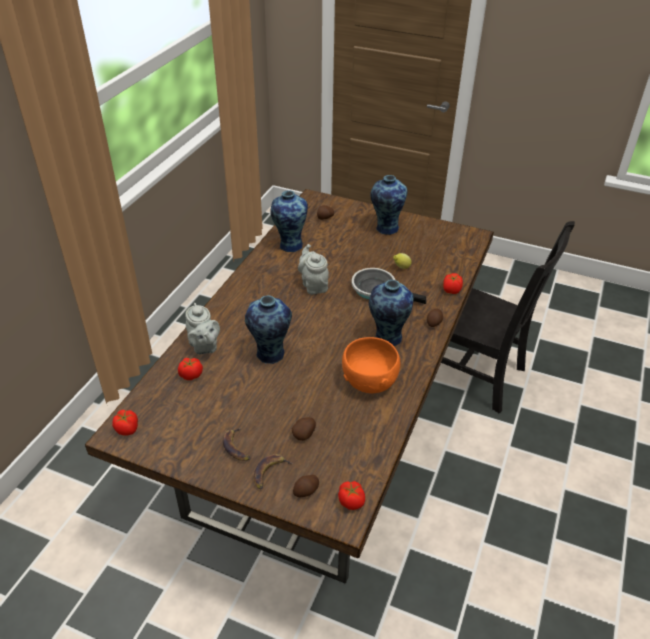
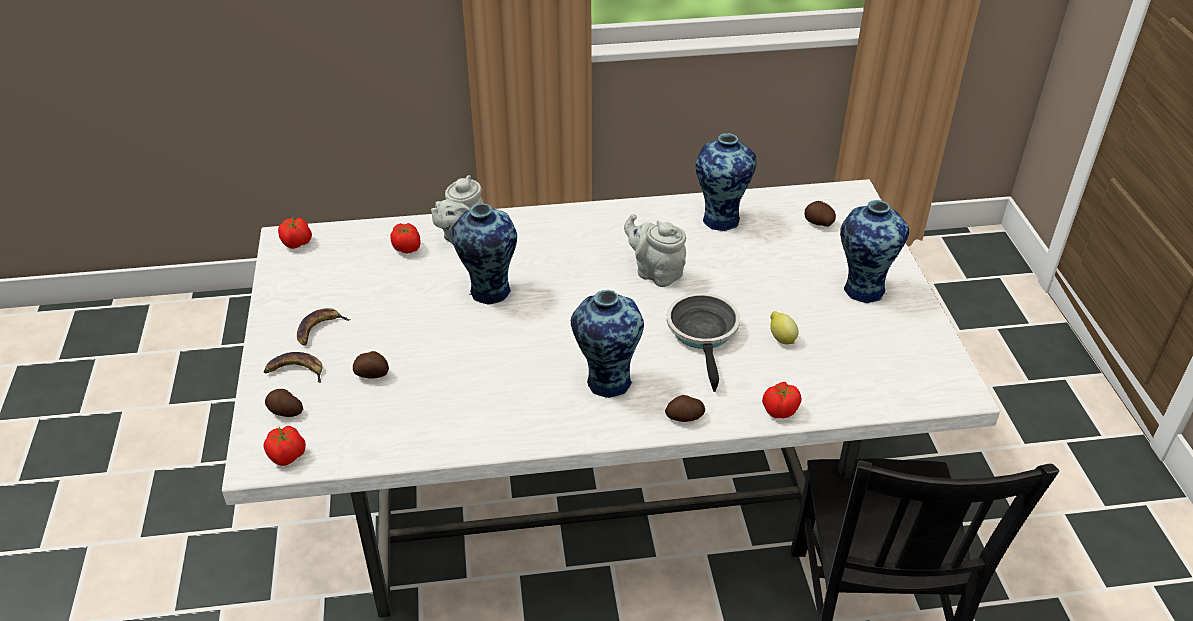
camera: 60 degrees right, 0 degrees up
(313, 285) = (656, 273): grey teapot -> grey teapot turned 90 degrees counterclockwise
(323, 433) = (598, 488): brown dining table -> white dining table
(370, 381) = (507, 396): orange bowl -> none

